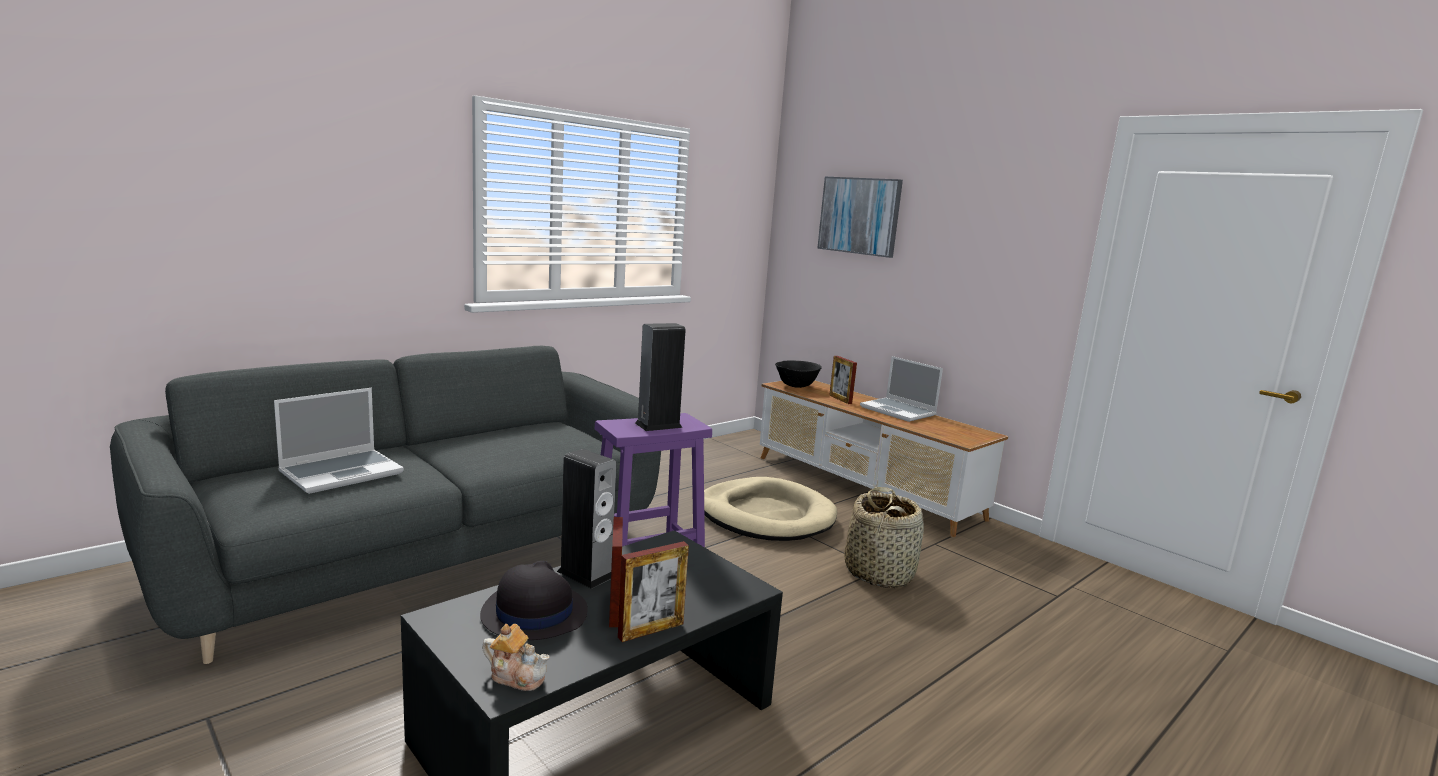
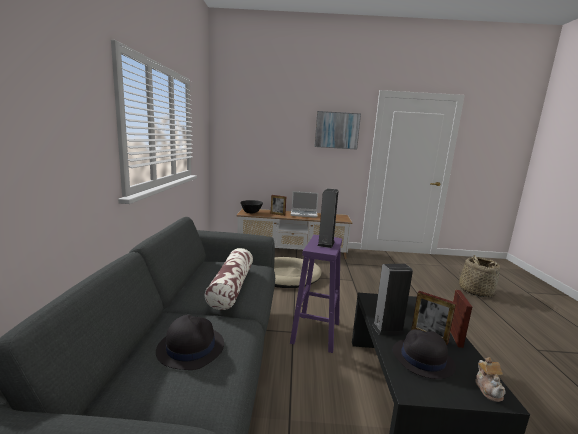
camera: 45 degrees left, 0 degrees up
(342, 472) = (190, 347): laptop -> black hat
(504, 449) = (231, 287): none -> pillow
(517, 676) = (488, 389): teapot -> teapot turned 120 degrees clockwise
(859, 216) = (265, 128): picture -> picture (337, 130)
(879, 573) = (355, 281): basket -> basket (475, 291)

